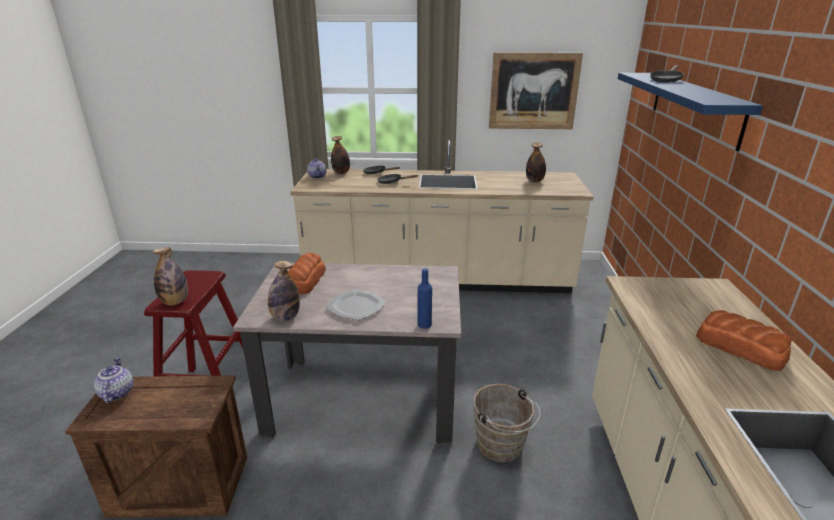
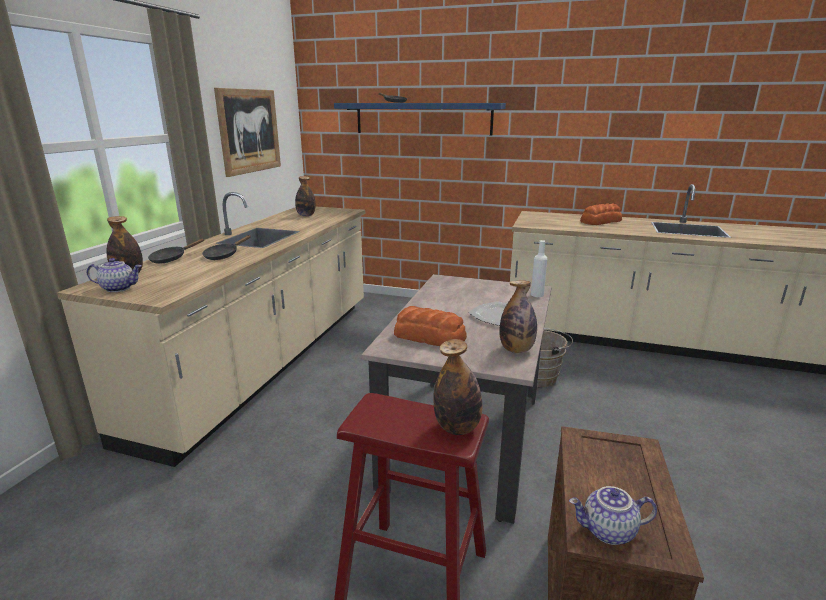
camera: 75 degrees left, 5 degrees down
(424, 324) = (537, 295): blue bottle -> white bottle

